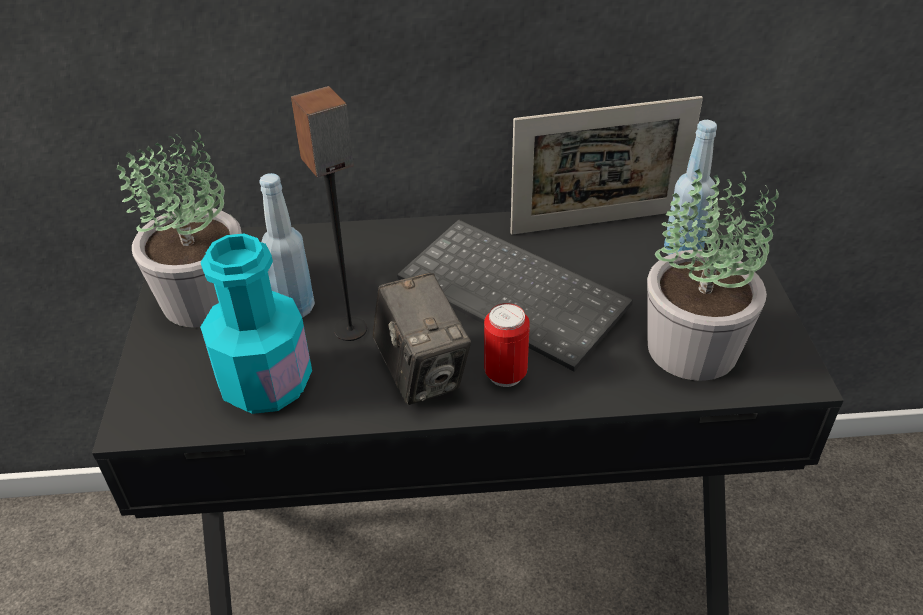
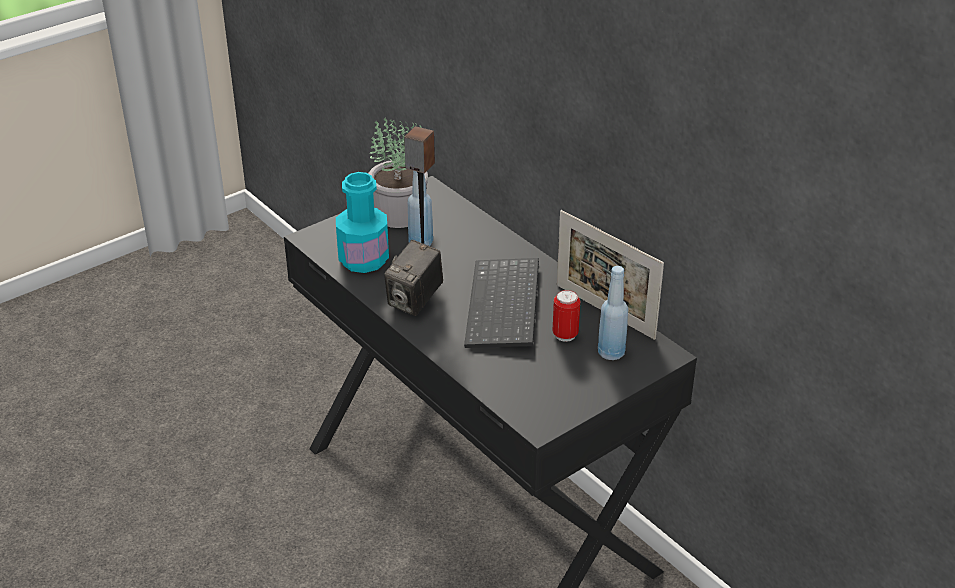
camera: 55 degrees right, 5 degrees down
(505, 374) = (440, 327): can -> can (565, 335)
(693, 347) = (526, 382): potted plant -> none

